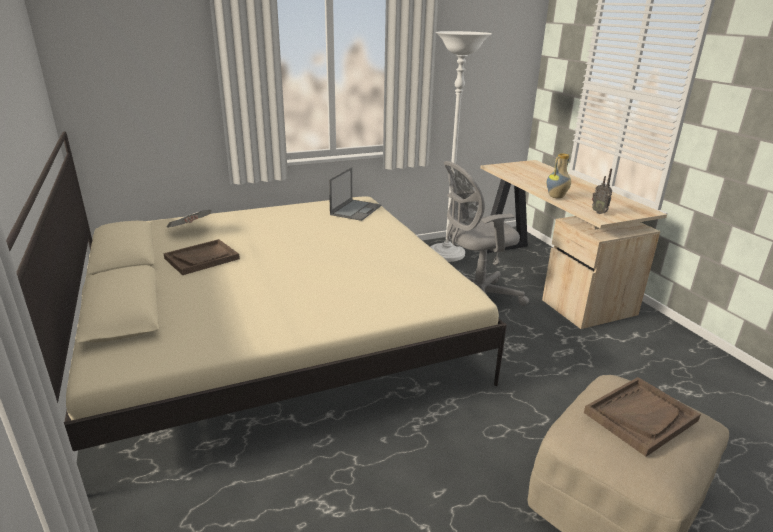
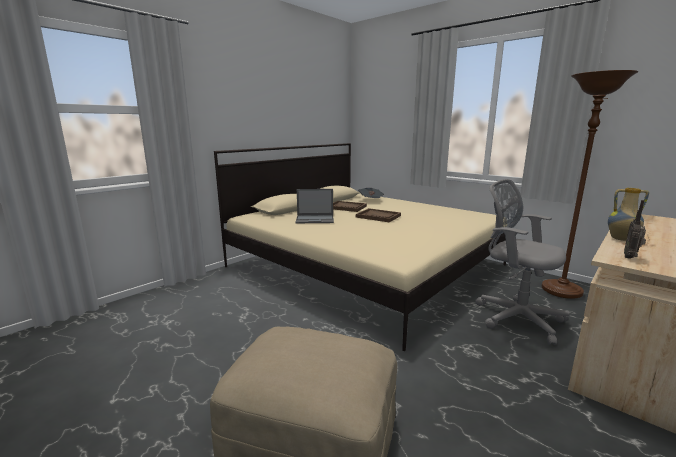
camera: 65 degrees right, 10 degrees down
(356, 210) = (468, 216): laptop -> laptop (315, 219)
(446, 254) = (561, 291): white floor lamp -> brown floor lamp
(640, 416) = (309, 351): brown tray -> brown tray (378, 216)

